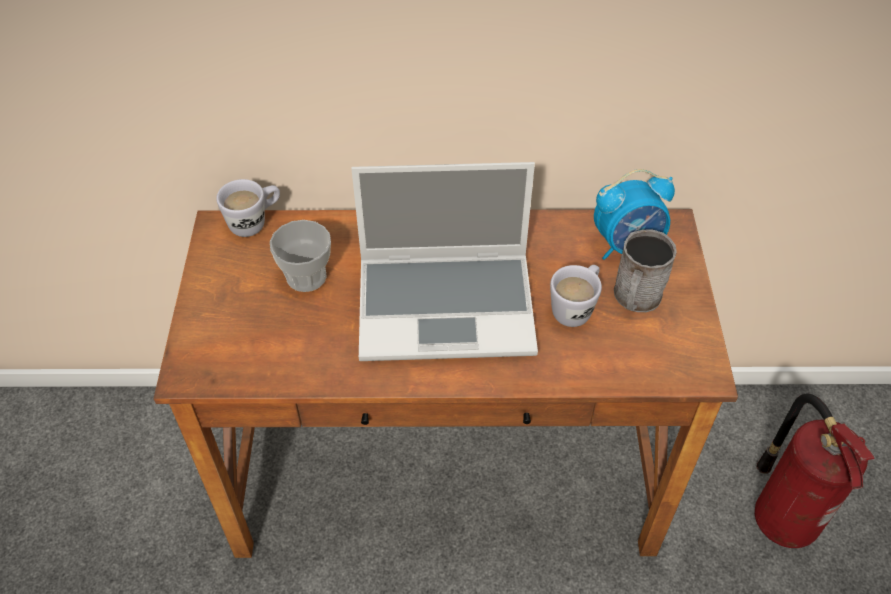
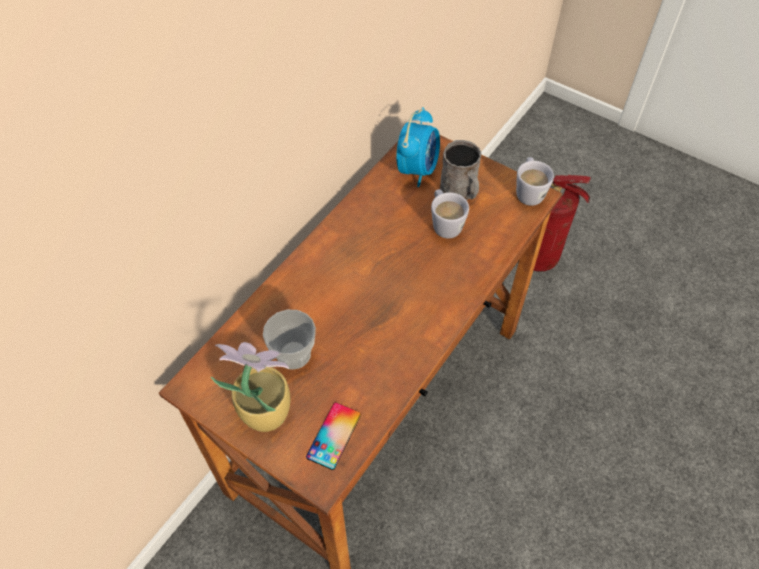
camera: 55 degrees left, 5 degrees up
(229, 291) = (264, 411): none -> potted plant
(239, 357) = (334, 435): none -> phone
(255, 222) = (209, 359): white mug -> white mug (528, 191)
(448, 306) = (389, 287): laptop -> none

